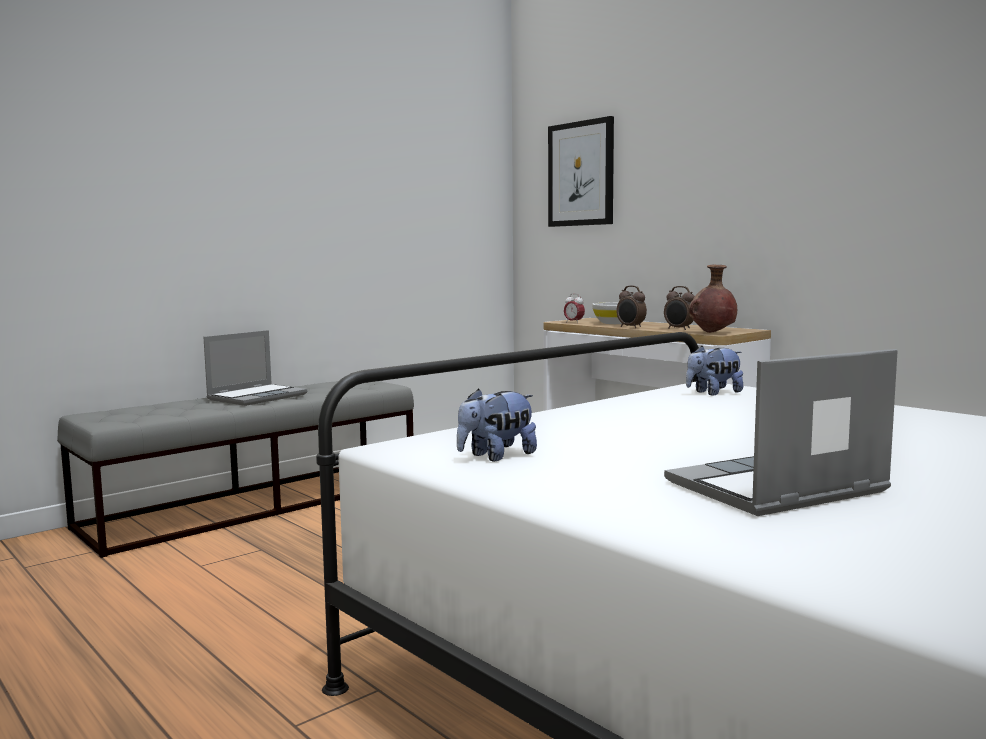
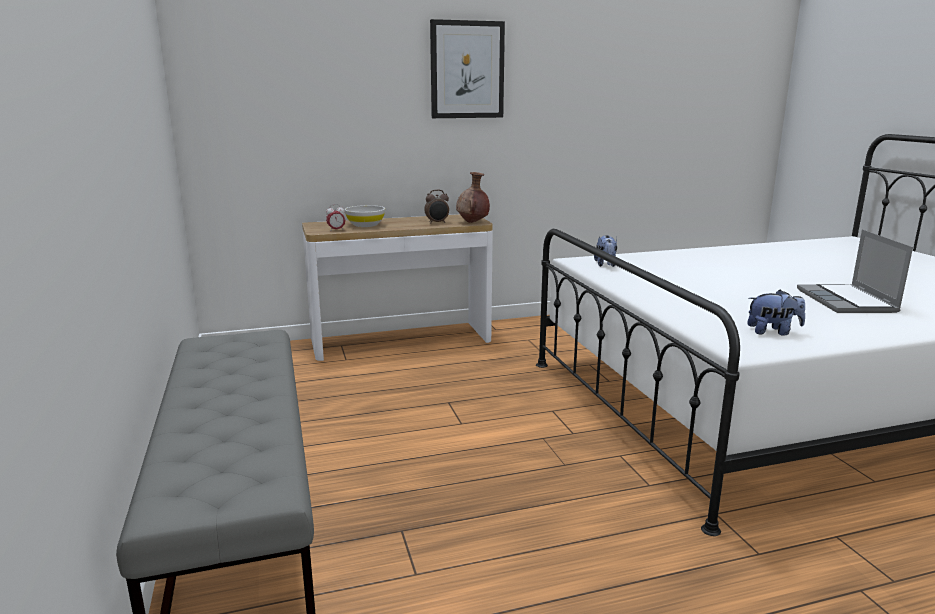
camera: 65 degrees left, 10 degrees up
(257, 397) = (225, 395): laptop -> none
(496, 456) = (773, 332): plush toy -> plush toy turned 75 degrees counterclockwise
(581, 174) = (275, 85): picture -> picture (467, 70)
(630, 327) = (403, 227): alarm clock -> none

